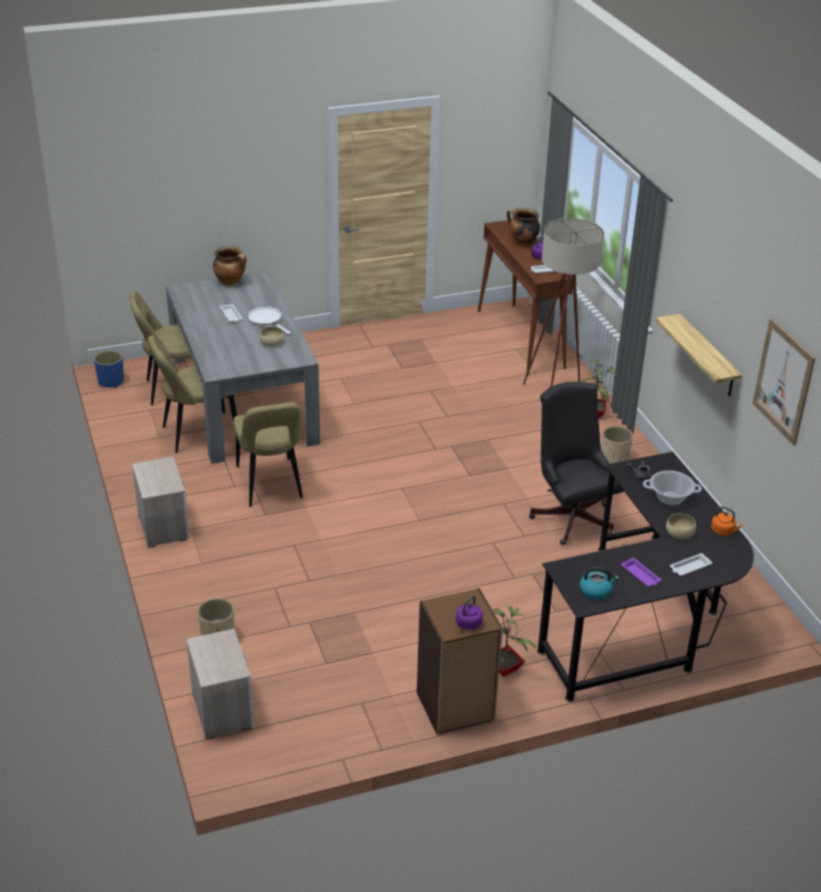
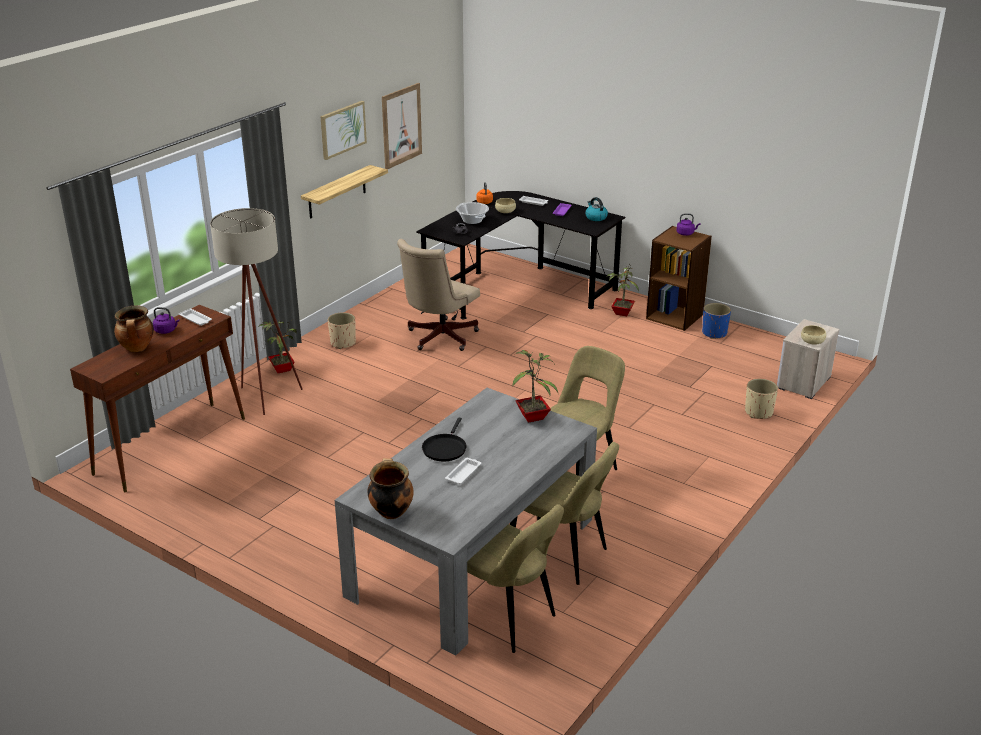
camera: 125 degrees left, 5 degrees down
(110, 382) = (550, 680): blue planter -> blue planter (714, 333)
(163, 525) = (700, 498): nightstand -> none
(253, 364) = (534, 417): none -> potted plant
(266, 319) = (445, 448): white frying pan -> black frying pan
(271, 342) = (484, 425): beige bowl -> beige bowl (812, 341)
(571, 515) = (438, 338): black office chair -> beige office chair
(727, 301) = (342, 129): none -> picture

